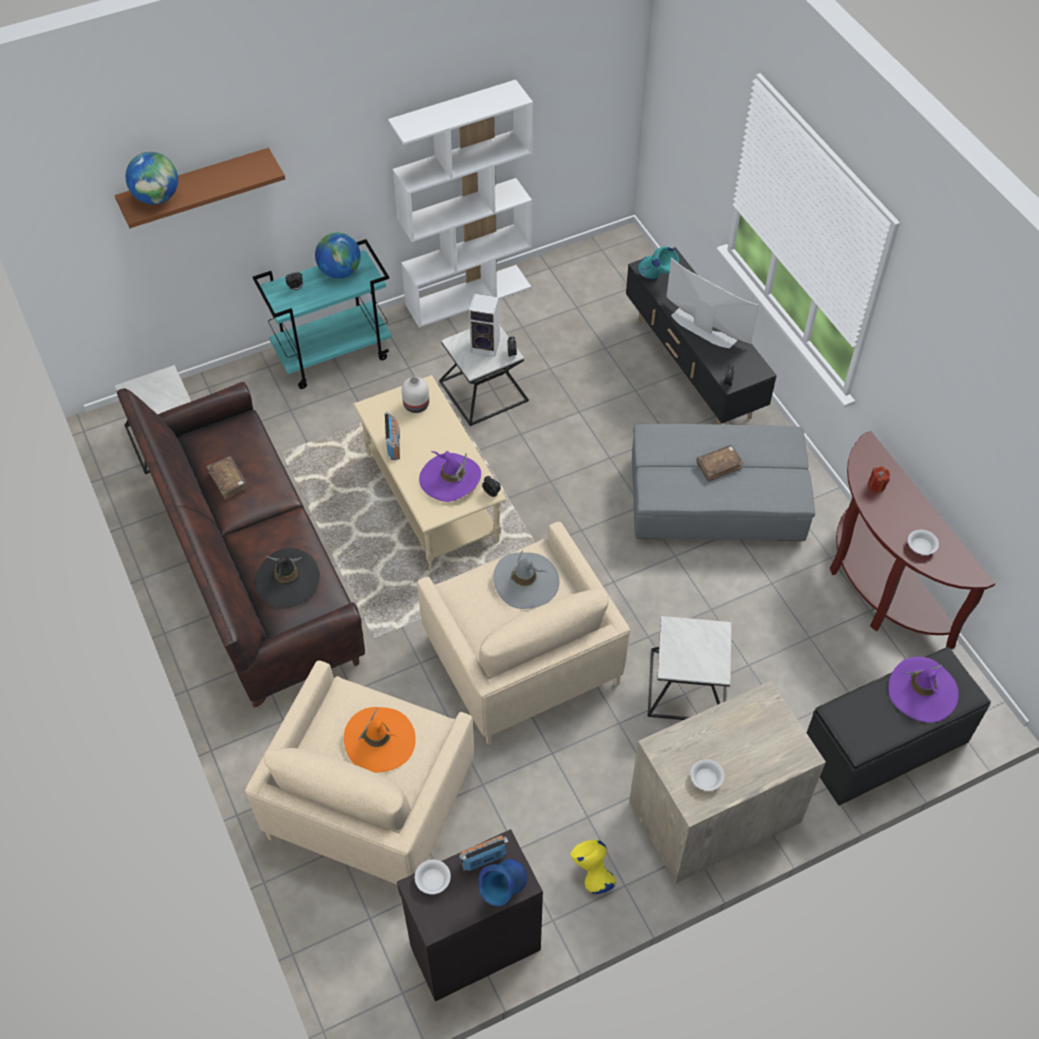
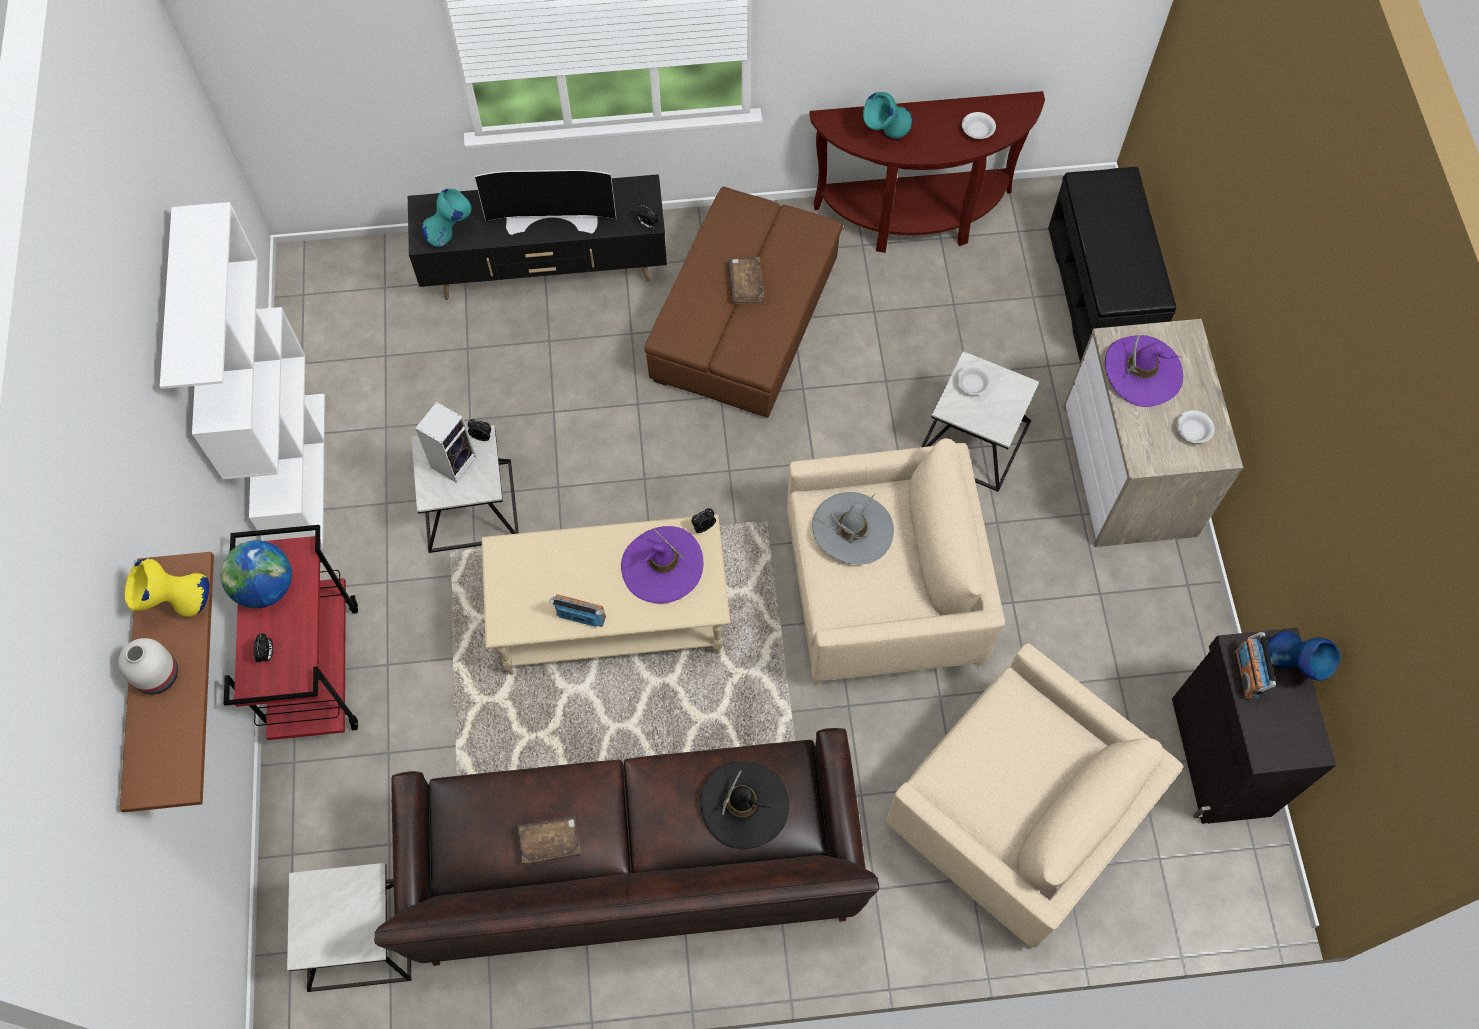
camera: 70 degrees left, 10 degrees up
(157, 198) = (163, 745): globe -> none
(334, 354) = (315, 669): turquoise cart -> red cart
(380, 741) = (1018, 757): orange hat -> none
(415, 405) = (524, 570): white vase -> white vase (156, 676)
(433, 880) = (1260, 734): white bowl -> white bowl (972, 384)
(592, 876) = (1169, 613): yellow vase -> yellow vase (179, 605)
(703, 328) = (552, 217): television -> television turned 150 degrees counterclockwise
(716, 500) = (744, 320): grey ottoman -> brown ottoman
(876, 485) = (885, 136): red candle -> turquoise vase
(922, 692) = (1111, 216): purple hat -> purple hat (1142, 372)

